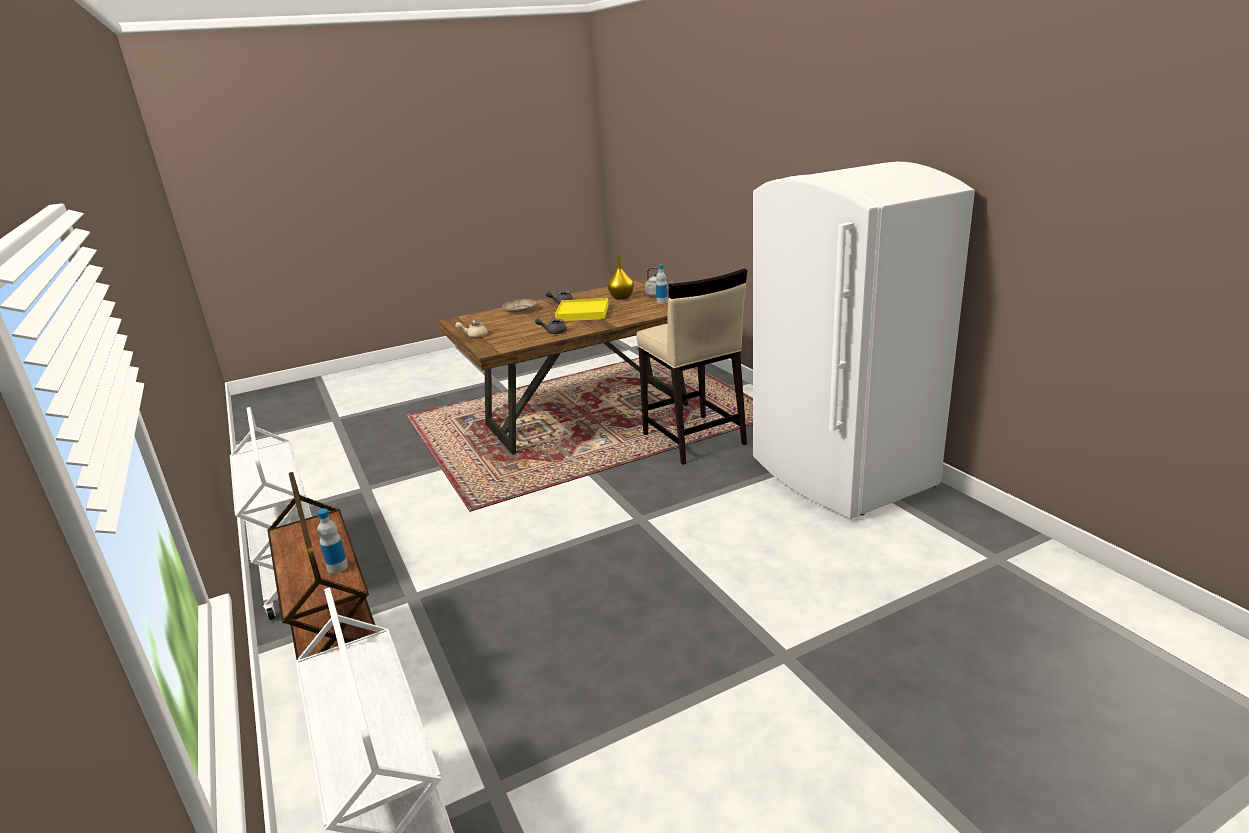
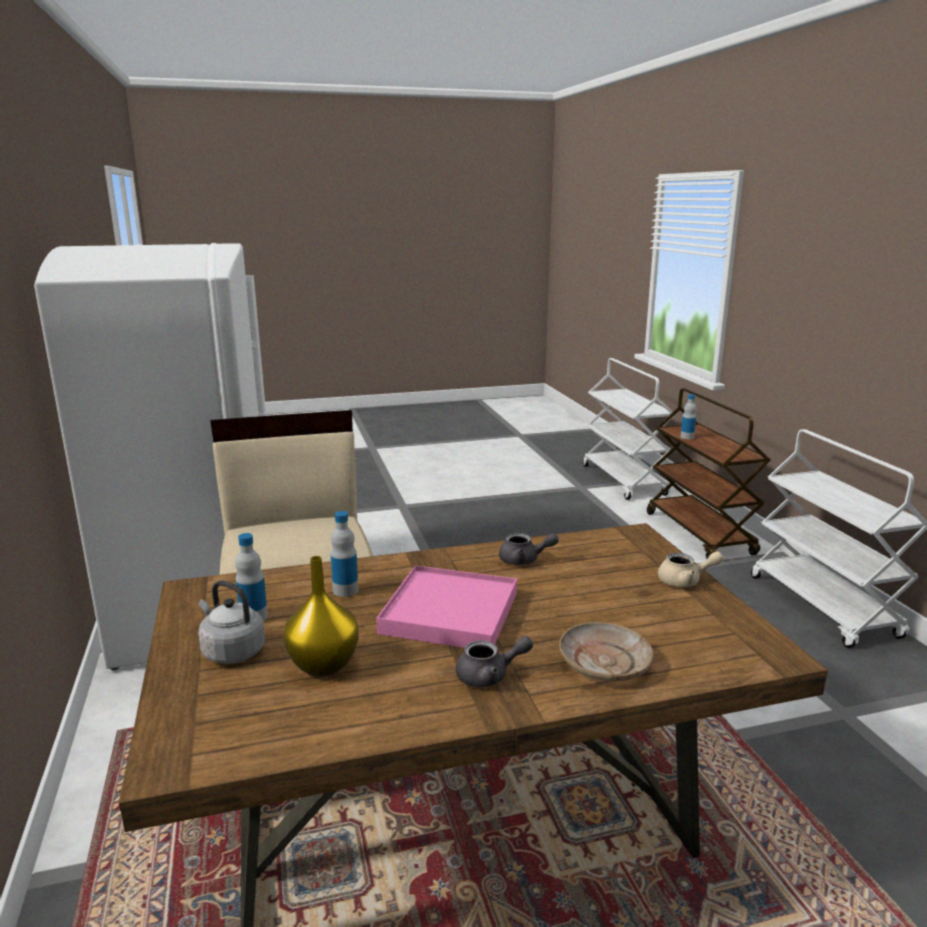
camera: 170 degrees left, 5 degrees down
(582, 313) = (449, 613): yellow tray -> pink tray
(633, 312) = (345, 590): none -> bottle

